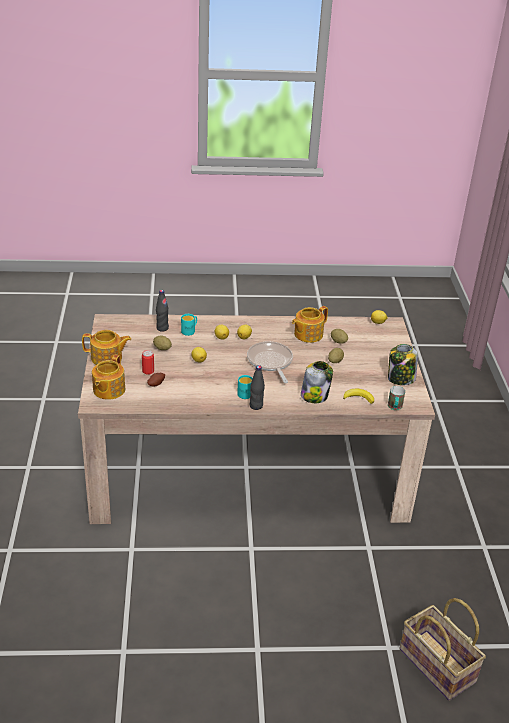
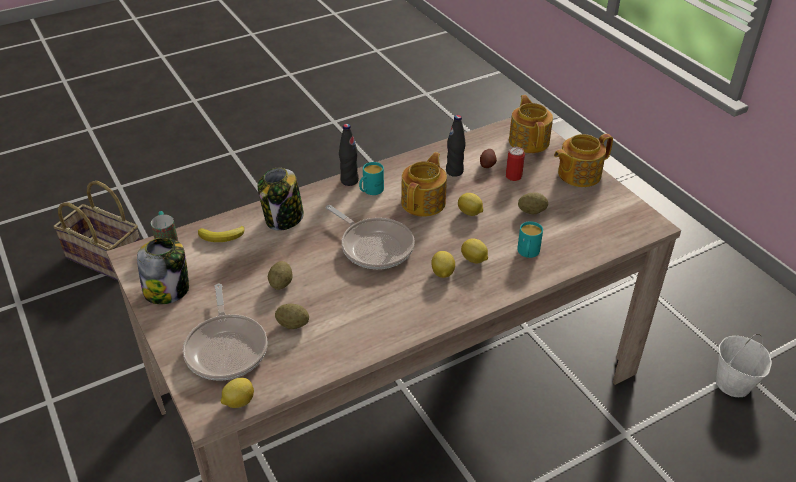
camera: 155 degrees right, 5 degrees up
(57, 395) = (733, 384): none -> white bucket
(162, 328) = (567, 242): black bottle -> black bottle (454, 171)
(307, 334) = (351, 319): teapot -> teapot (424, 202)
(376, 343) = (226, 348): none -> frying pan

